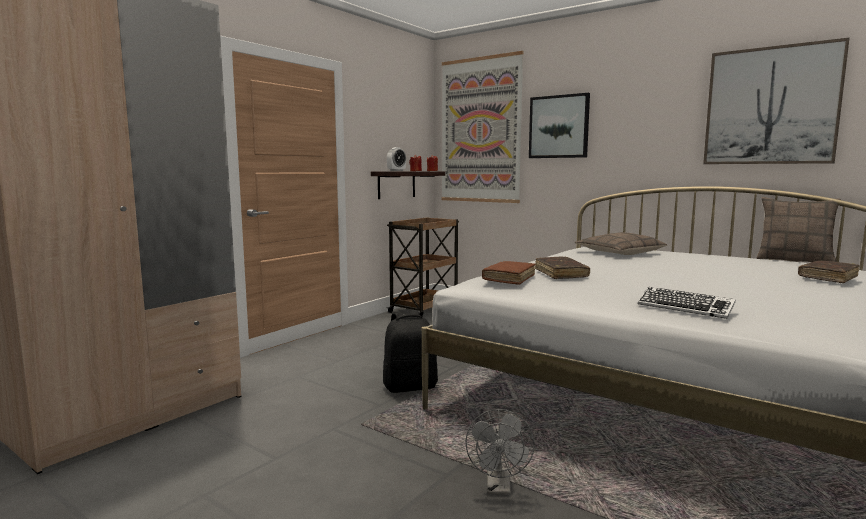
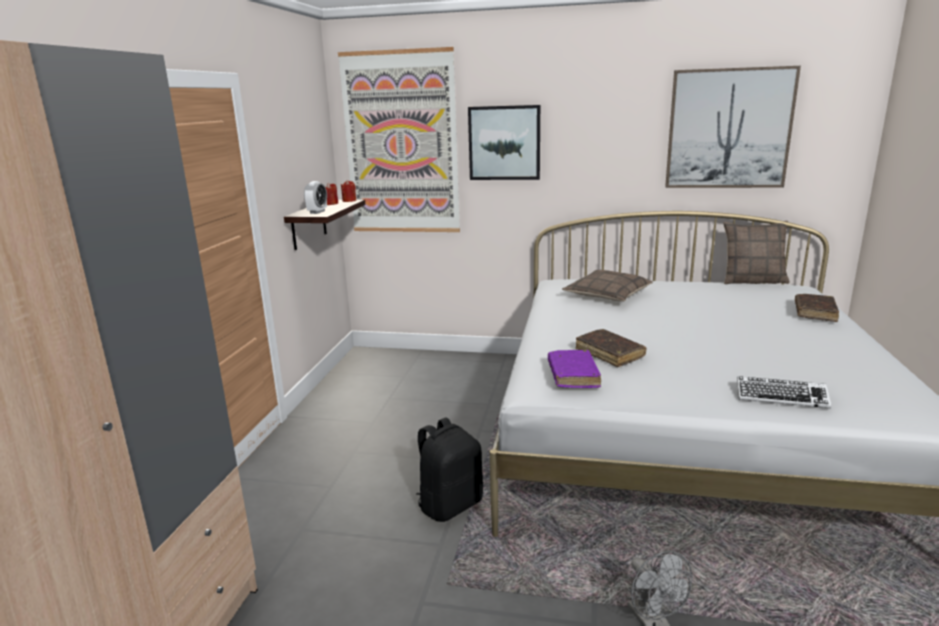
camera: 25 degrees left, 10 degrees up
(424, 308) = (359, 370): brown cart -> none
(509, 279) = (573, 375): brown book -> purple book

